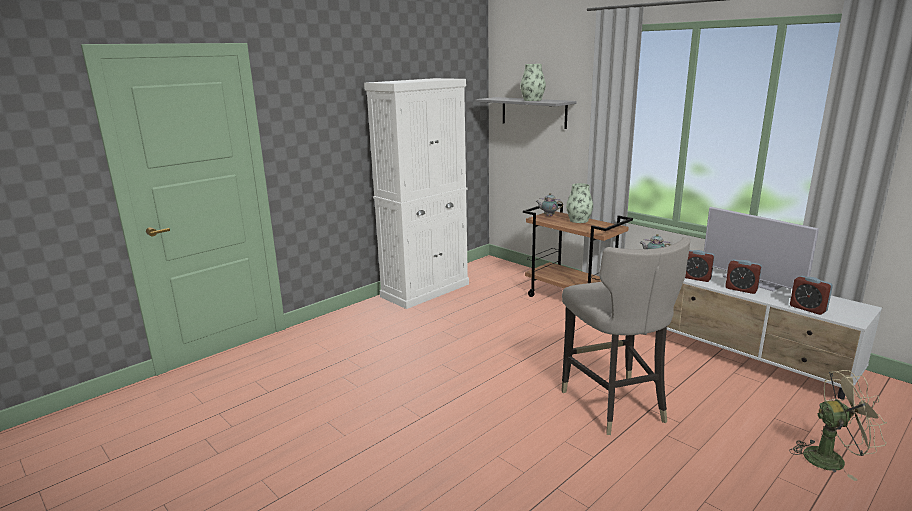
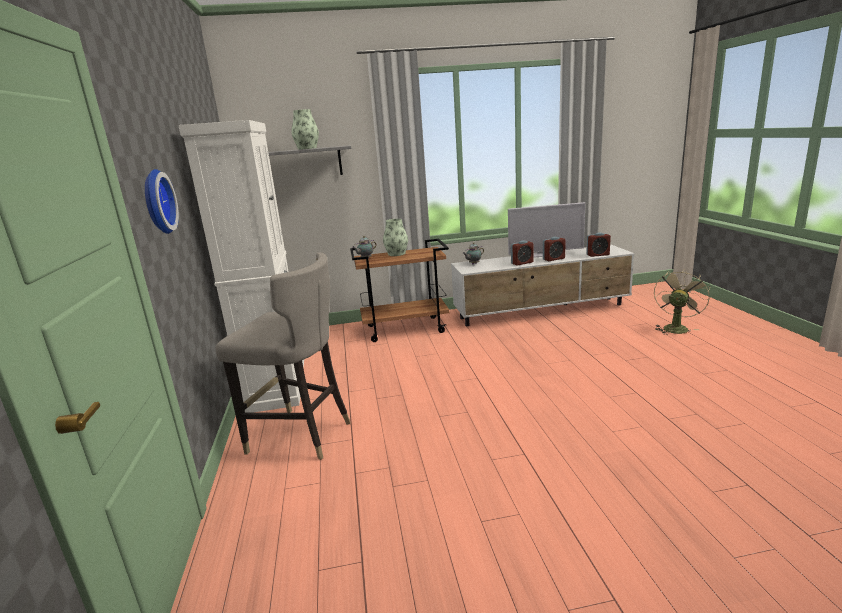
camera: 55 degrees left, 0 degrees up
(307, 135) = (155, 202): none -> wall clock
(615, 405) = (577, 364): grey stool -> grey stool (301, 436)

